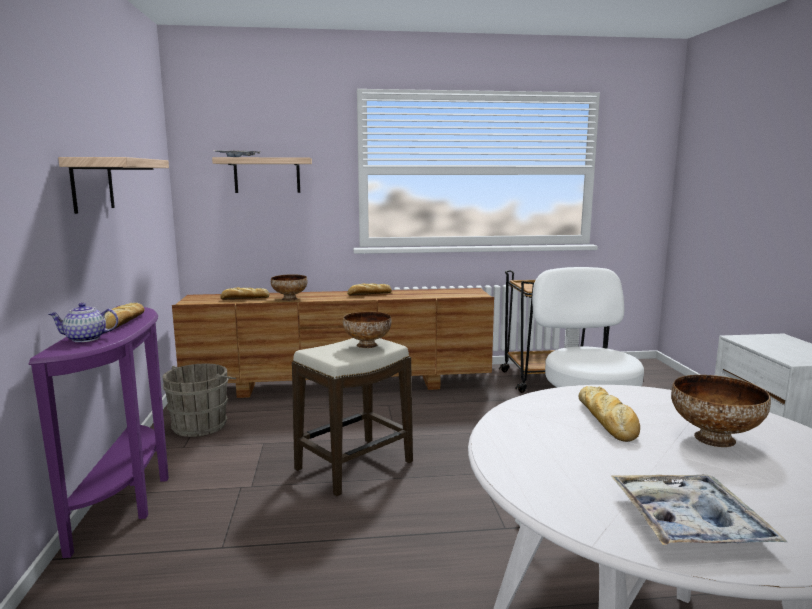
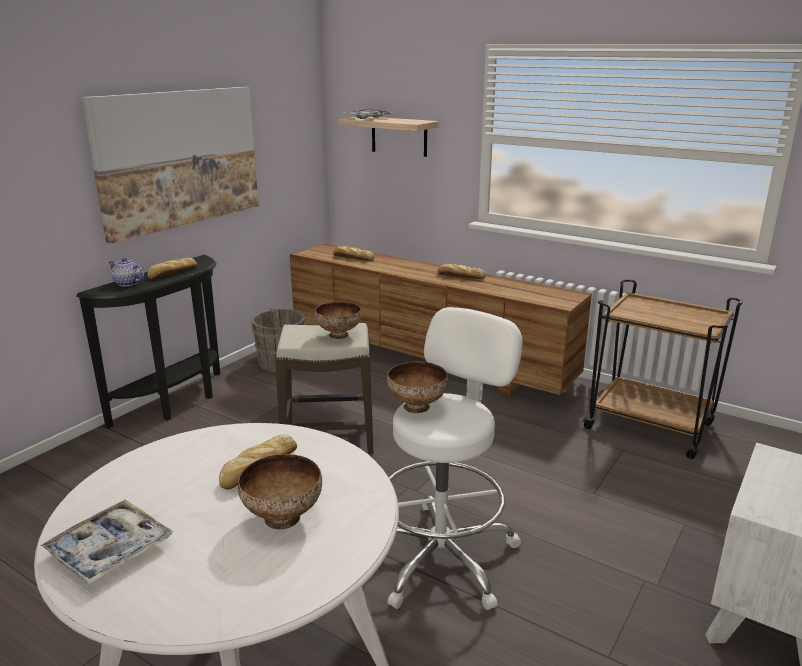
camera: 40 degrees right, 10 degrees up
(92, 184) = (179, 158): shelf -> picture
(130, 497) = (177, 402): purple console table -> black console table
(290, 299) = (384, 266): bowl -> bowl (417, 407)

